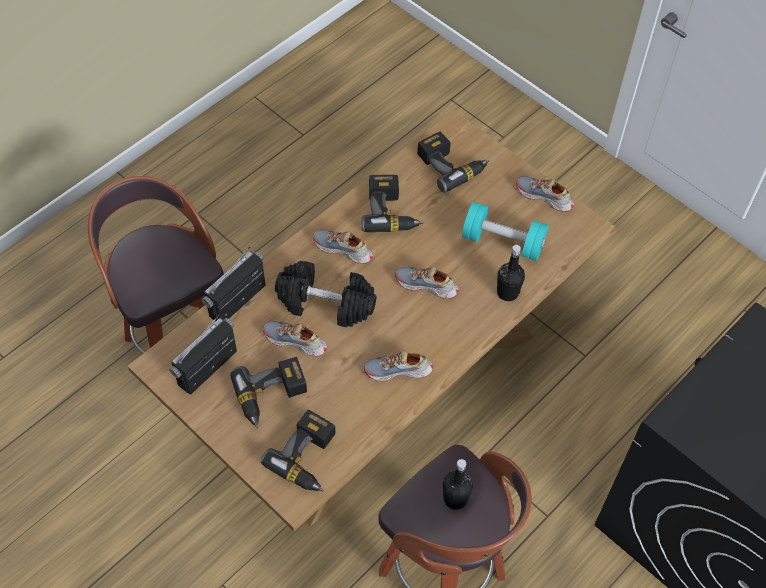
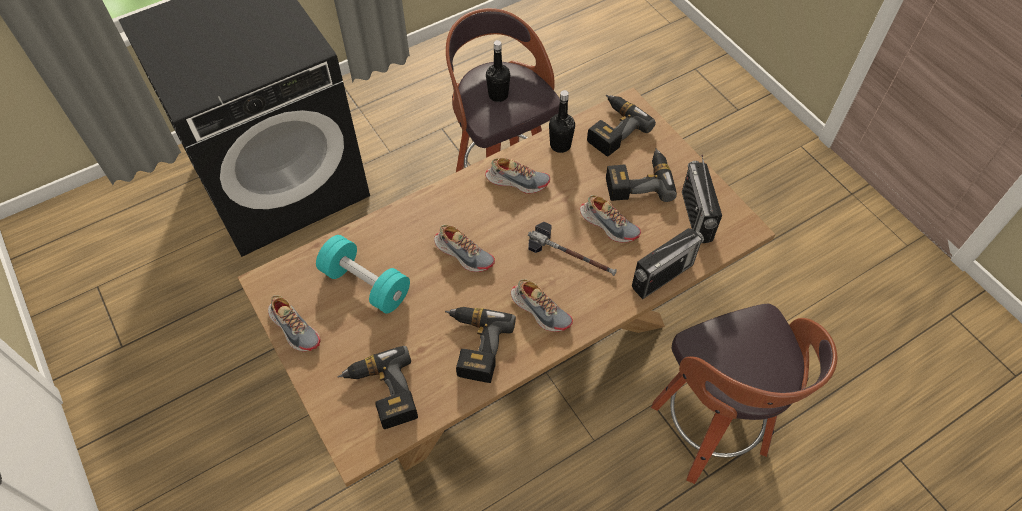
camera: 165 degrees left, 0 degrees up
(207, 368) = (696, 216): radio -> radio turned 120 degrees clockwise
(325, 304) = (572, 255): black dumbbell -> hammer
(507, 292) = (385, 231): black bottle -> black bottle (560, 145)

